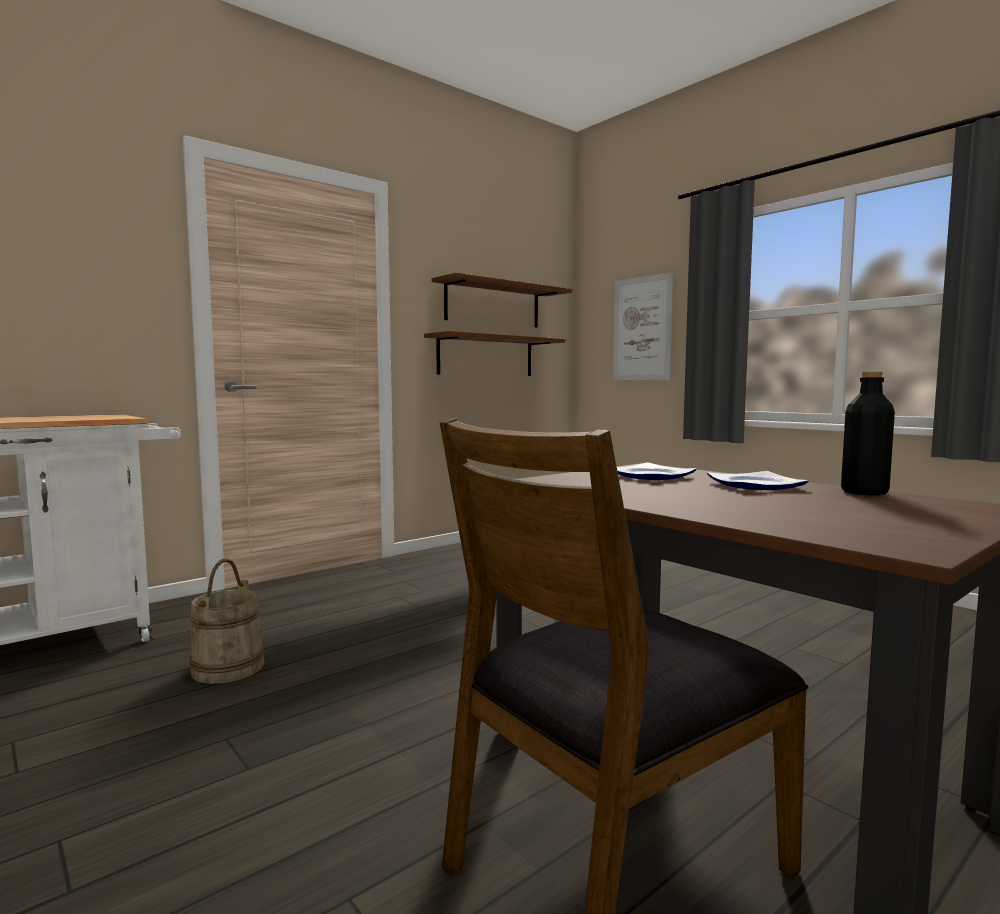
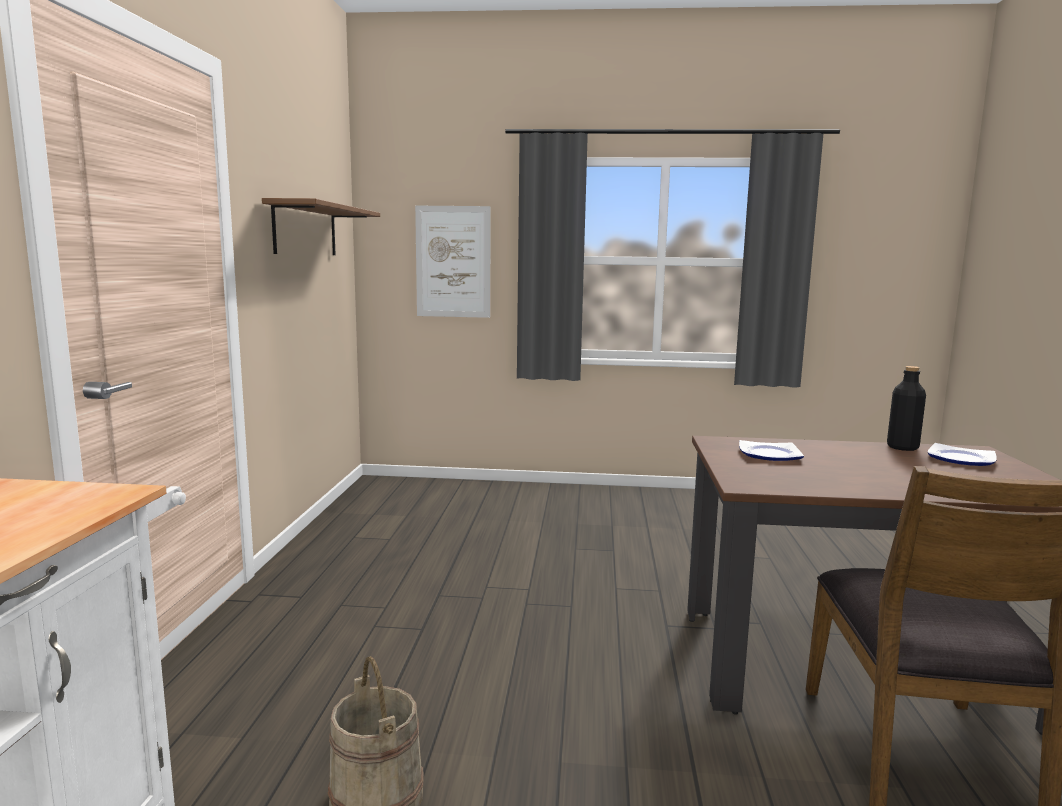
camera: 45 degrees left, 5 degrees up
(486, 356) = (304, 296): brown shelf -> none
(754, 486) = (849, 453): plate -> plate (962, 460)

